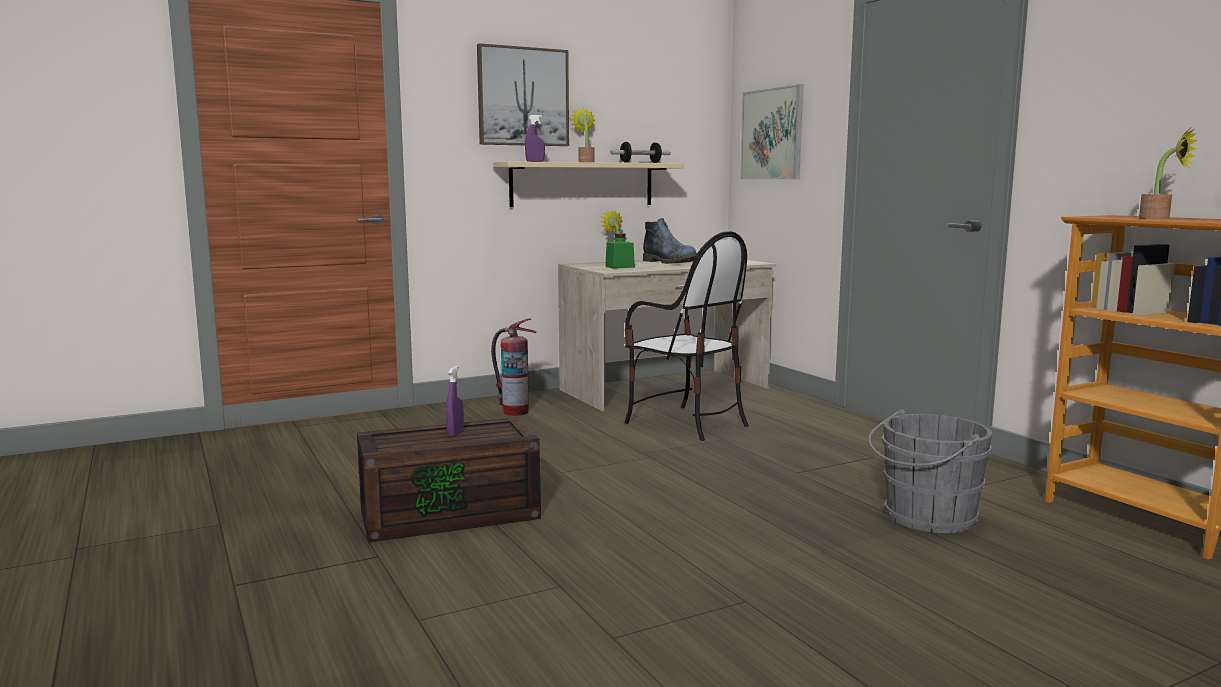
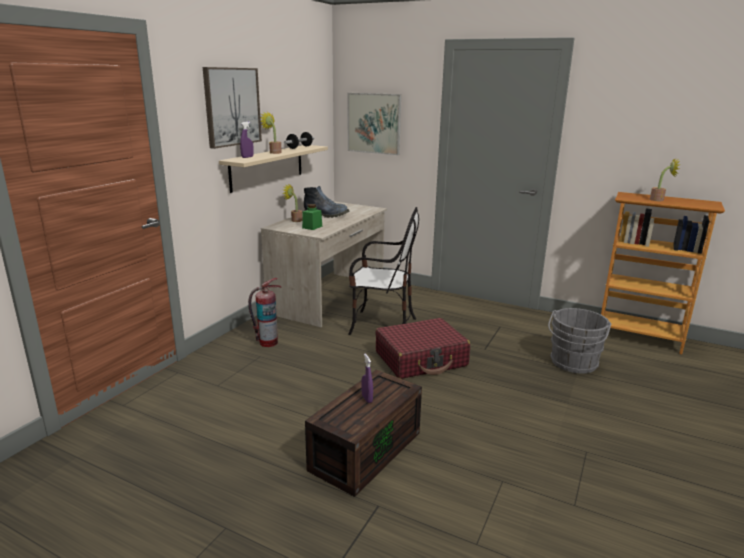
camera: 35 degrees left, 10 degrees up
(677, 462) = (421, 359): none -> red suitcase

